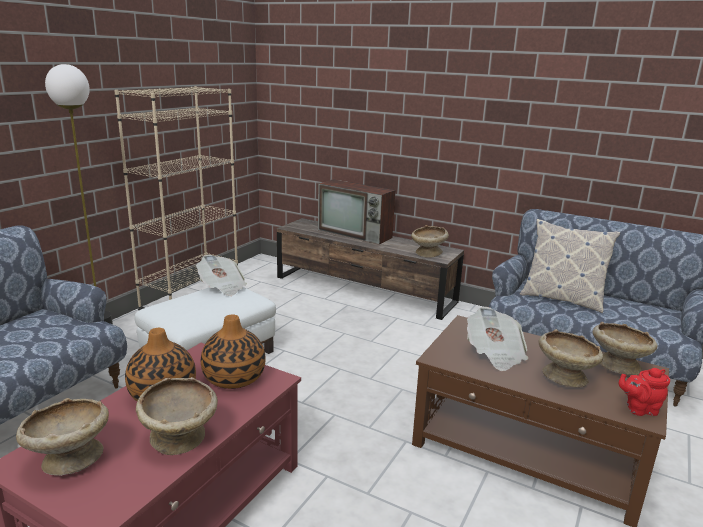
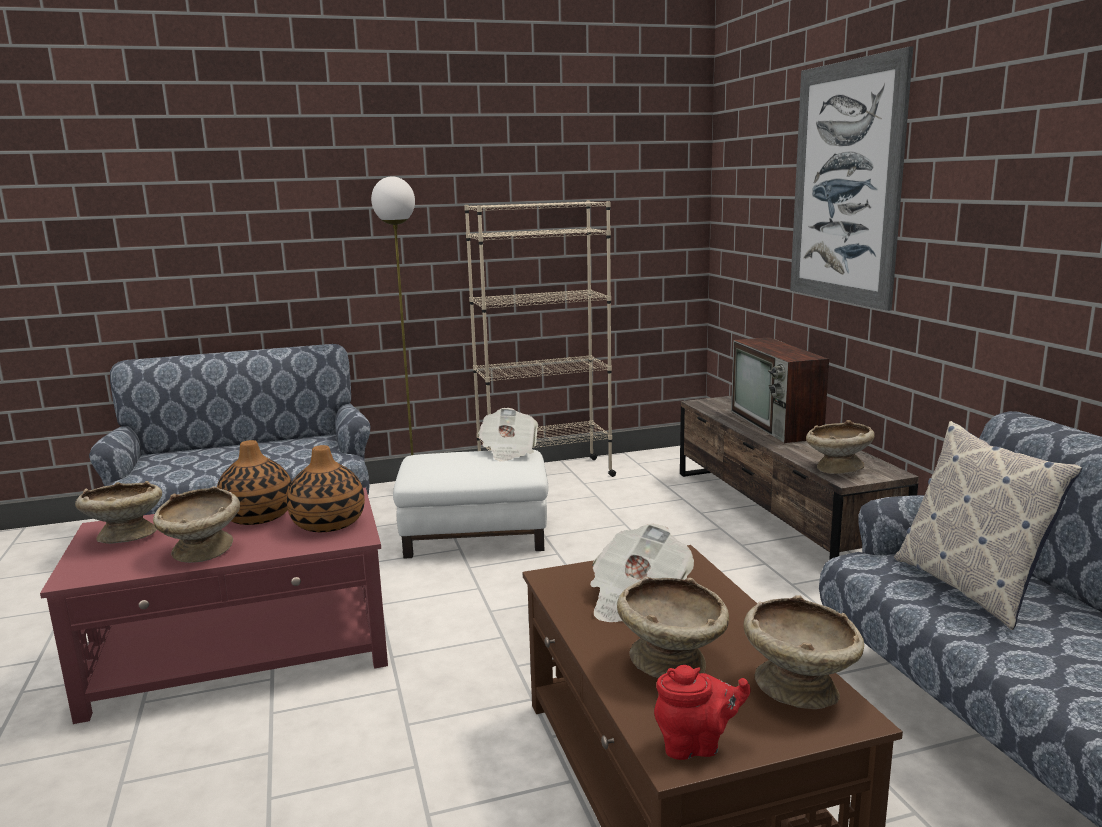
camera: 45 degrees right, 5 degrees down
(396, 83) = (845, 184): none -> picture
(639, 409) = (696, 745): red teapot -> red teapot turned 135 degrees clockwise

